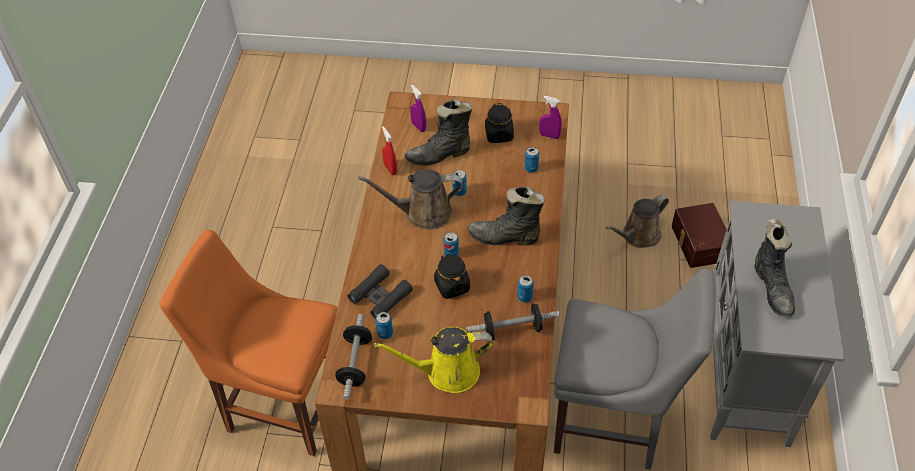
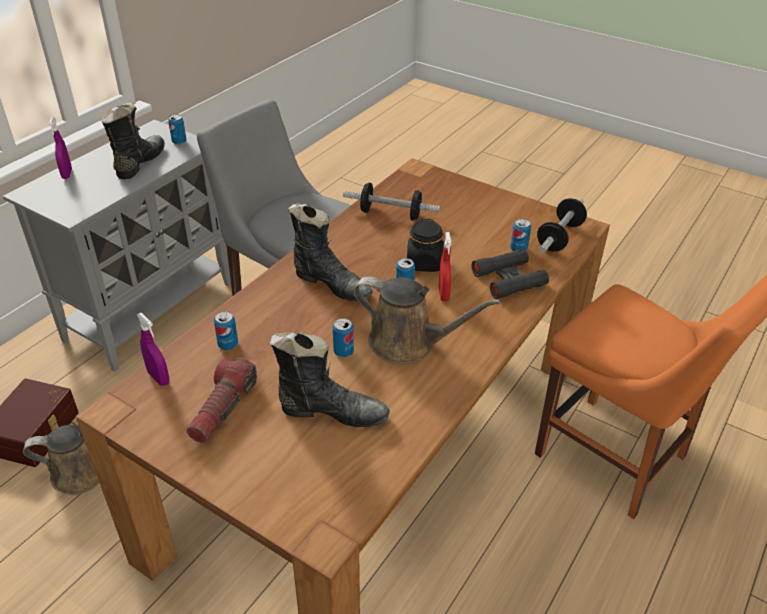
camera: 155 degrees left, 10 degrees down
(390, 169) = (417, 419): red spray bottle -> red spray bottle (443, 294)
(418, 127) = (329, 475): purple spray bottle -> purple spray bottle (67, 174)
(447, 372) = (473, 207): yellow watering can -> none
(499, 135) = (223, 408): black jar -> flashlight
(524, 297) = (358, 231): can -> can (179, 142)

